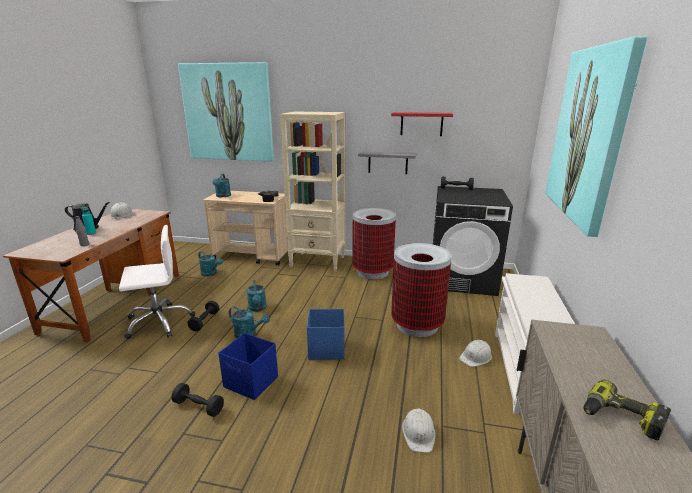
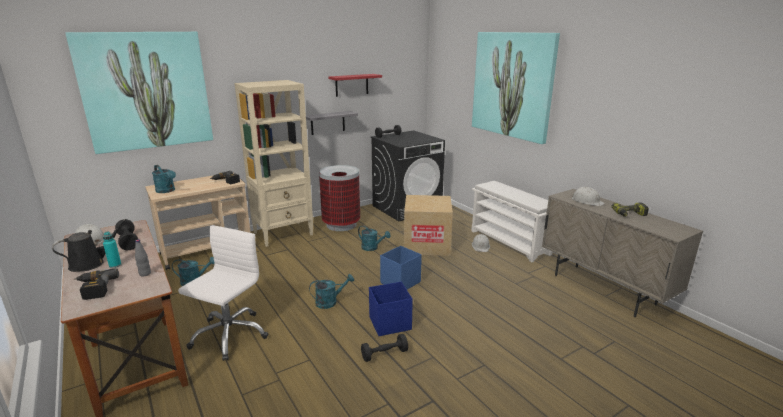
camera: 45 degrees left, 0 degrees up
(52, 243) = (93, 289): none -> power drill
(204, 321) = (274, 313): black dumbbell -> black dumbbell (128, 242)
(257, 308) = (301, 284): turquoise watering can -> turquoise watering can (372, 248)
(417, 325) = (426, 244): trash can -> cardboard box
(419, 433) = (512, 292): white hard hat -> white hard hat (587, 201)

